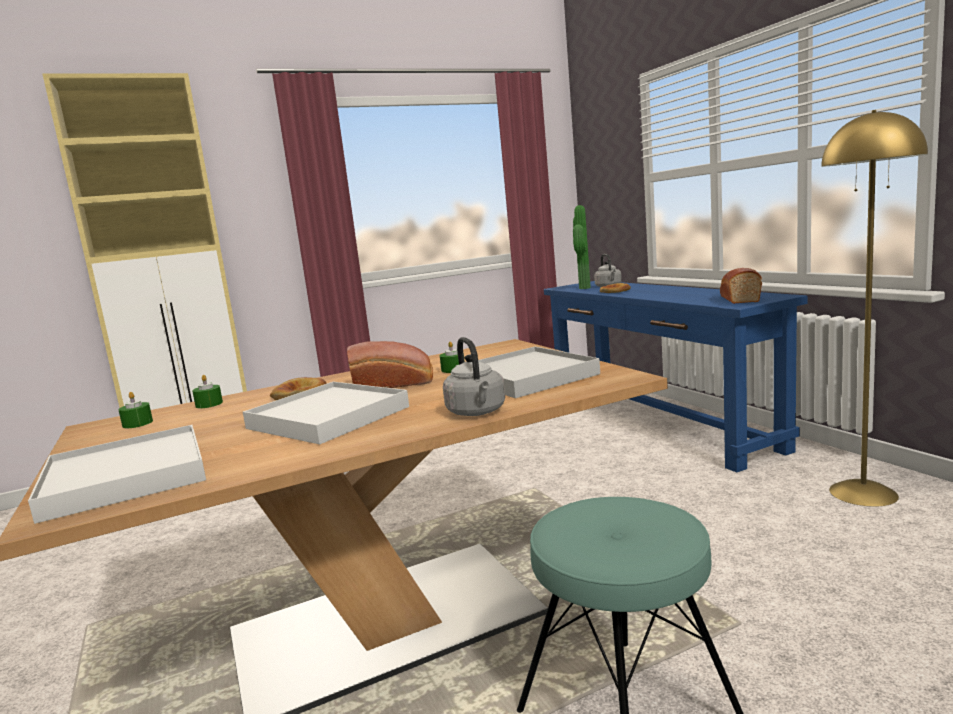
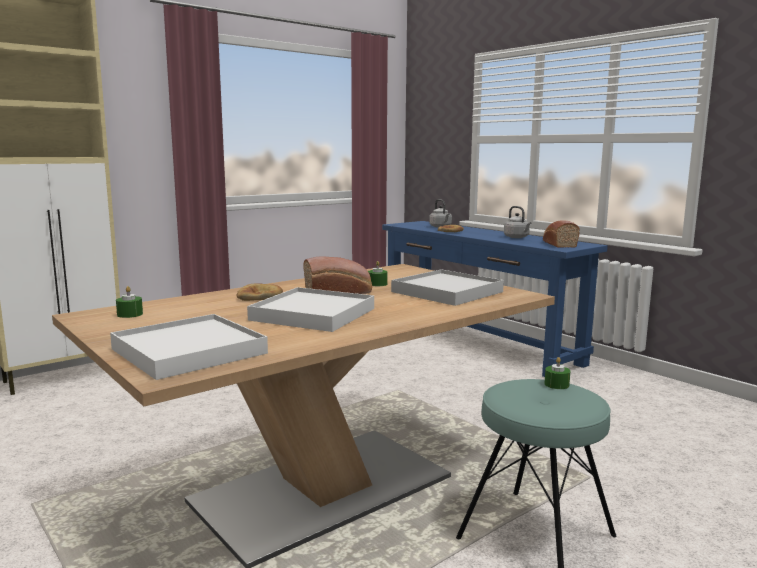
camera: 15 degrees left, 0 degrees up
(209, 404) = (180, 302): green candle -> green candle (556, 384)
(477, 412) = (436, 314): grey kettle -> grey kettle (517, 237)
(582, 288) = (418, 226): potted plant -> none
(863, 493) = (644, 393): yellow floor lamp -> none

